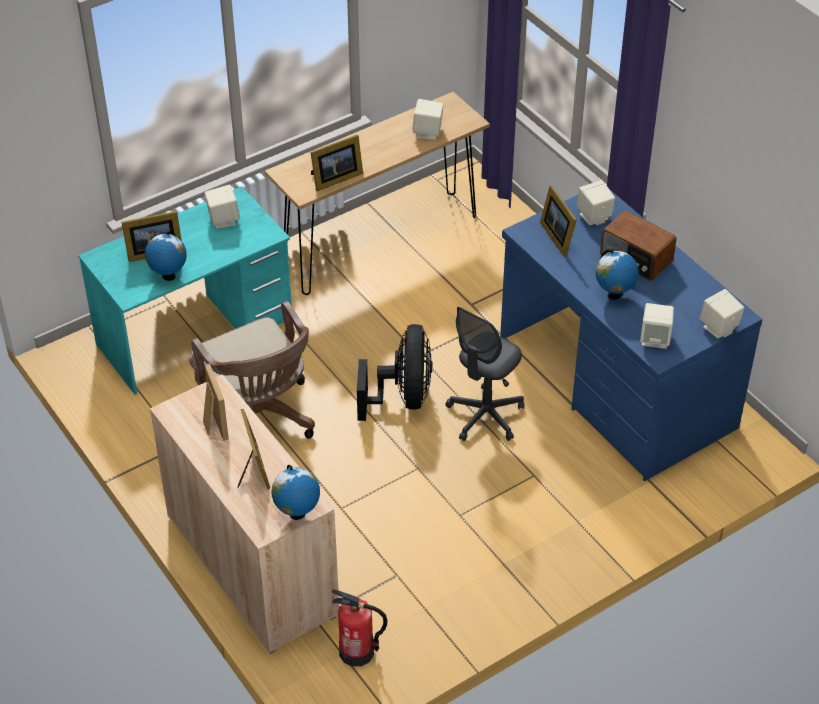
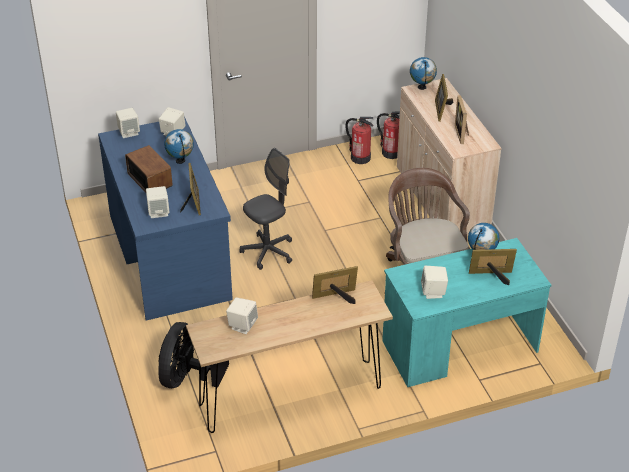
camera: 165 degrees left, 5 degrees down
(402, 398) = (318, 273): black fan -> black fan (188, 377)
(408, 627) = (360, 158): none -> fire extinguisher

